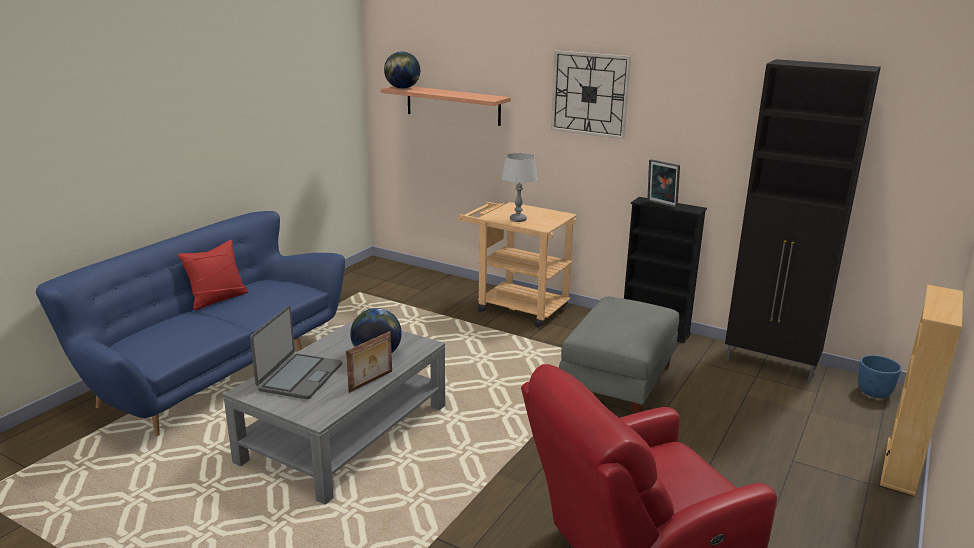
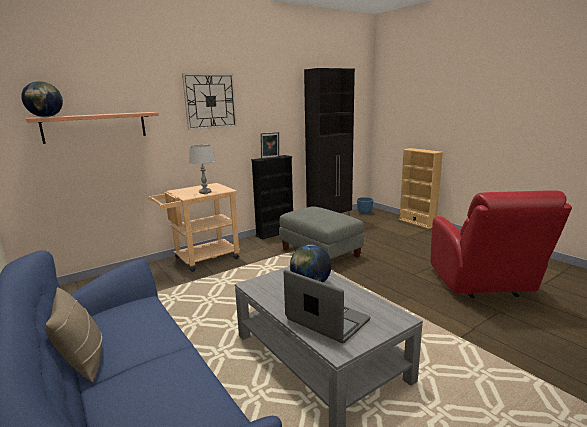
camera: 65 degrees left, 5 degrees down
(217, 299) = (83, 361): red pillow -> beige pillow
(371, 381) = (352, 291): picture frame -> none

